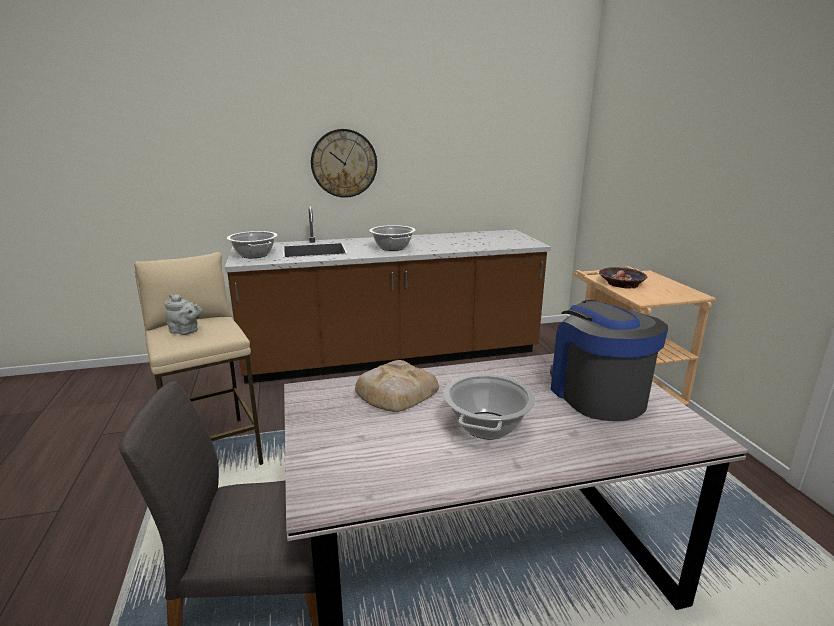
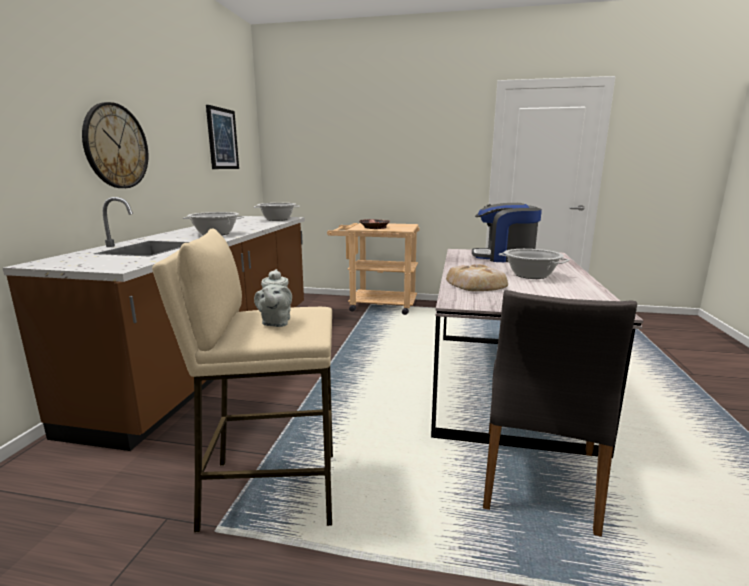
camera: 65 degrees left, 5 degrees down
(186, 331) = (275, 323): grey teapot -> grey teapot turned 135 degrees clockwise
(254, 255) = (102, 262): cooking pot -> cooking pot (277, 219)
(502, 145) = (222, 139): none -> picture

